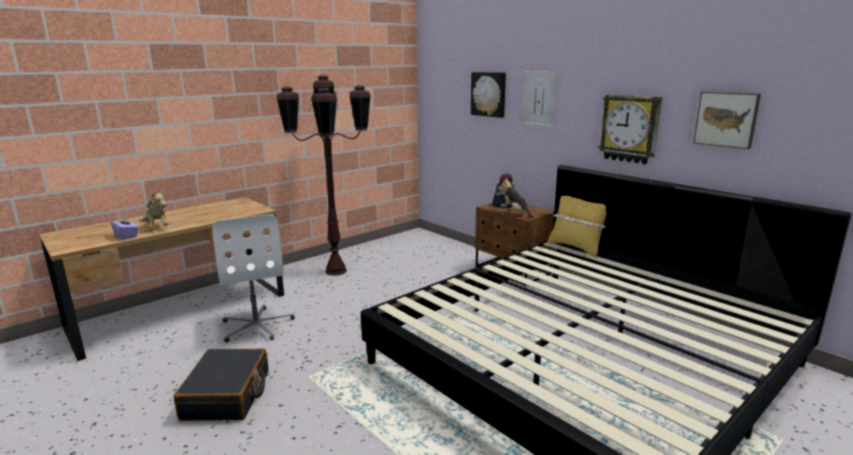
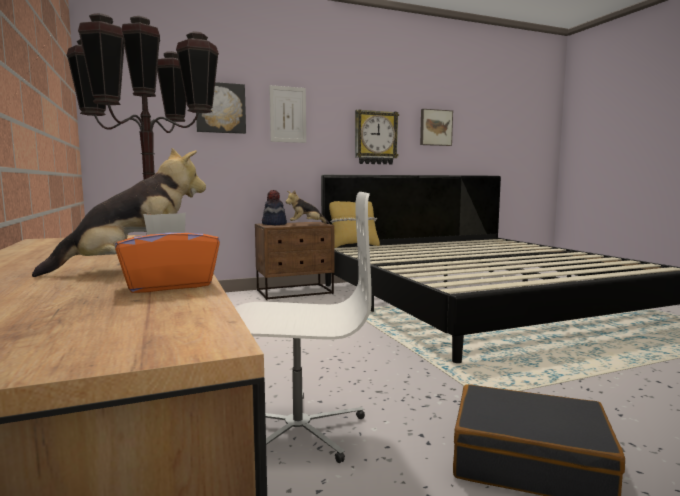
camera: 70 degrees left, 10 degrees down
(126, 236) = (169, 285): purple tissue box -> orange tissue box

